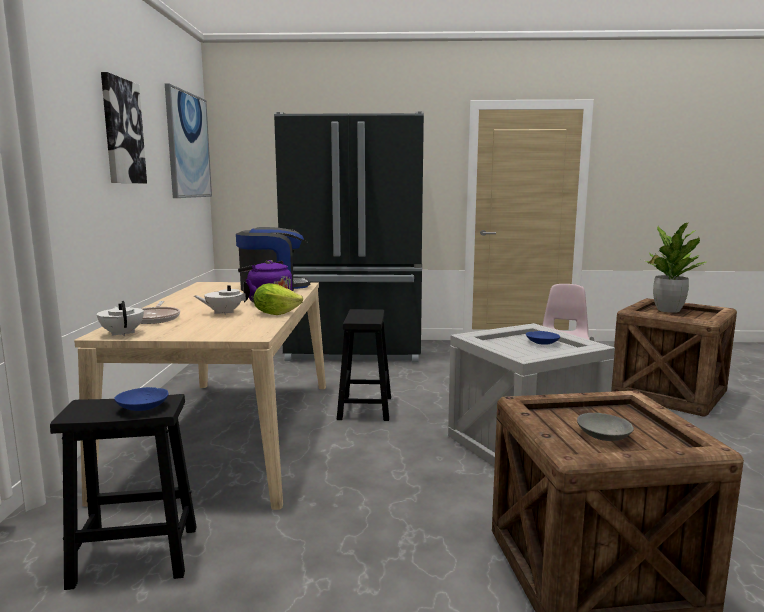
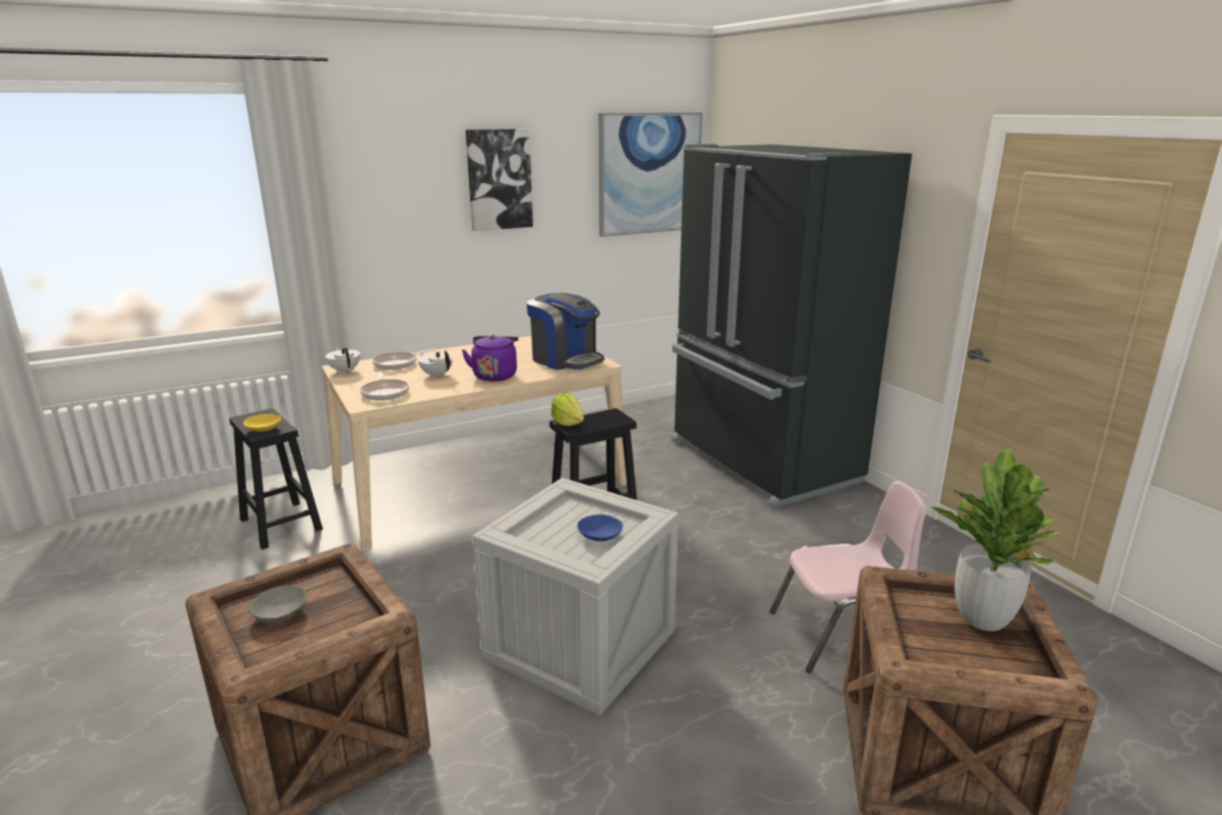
camera: 60 degrees right, 10 degrees up
(123, 333) = (345, 371): white teapot -> white teapot turned 60 degrees counterclockwise
(143, 407) = (264, 428): blue bowl -> yellow bowl
(235, 328) = (385, 392): none -> frying pan
(275, 313) = (450, 390): lettuce -> lettuce (568, 423)

